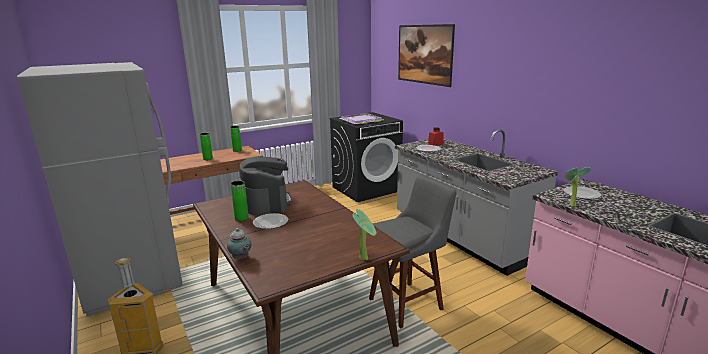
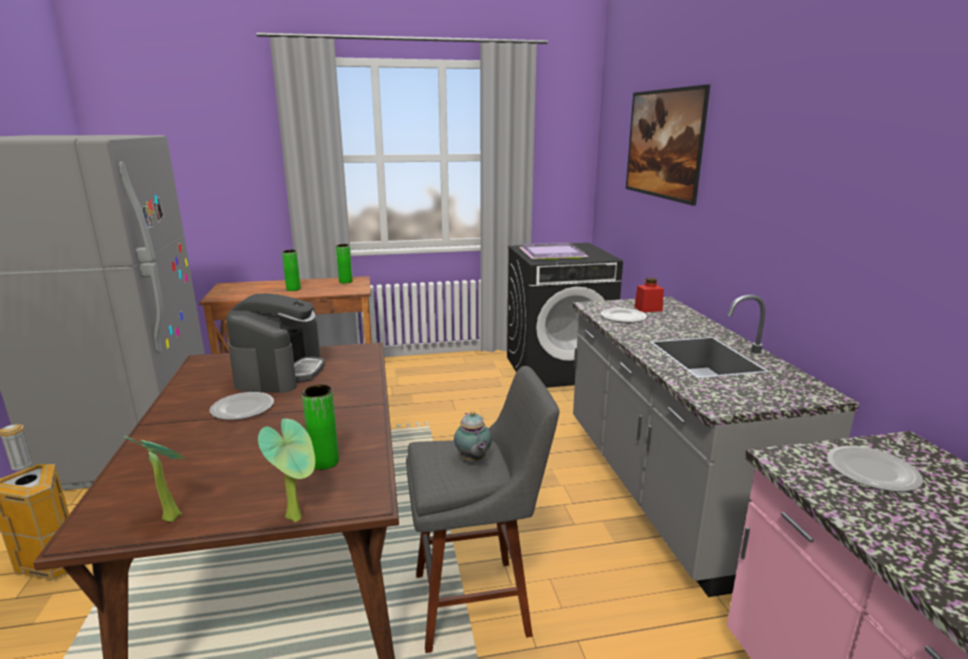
camera: 20 degrees right, 0 degrees up
(241, 218) = (214, 392): green vase -> green vase (324, 462)
(241, 258) = (121, 465): teapot -> teapot (473, 460)
(570, 205) = (818, 495): potted plant -> potted plant (172, 515)

